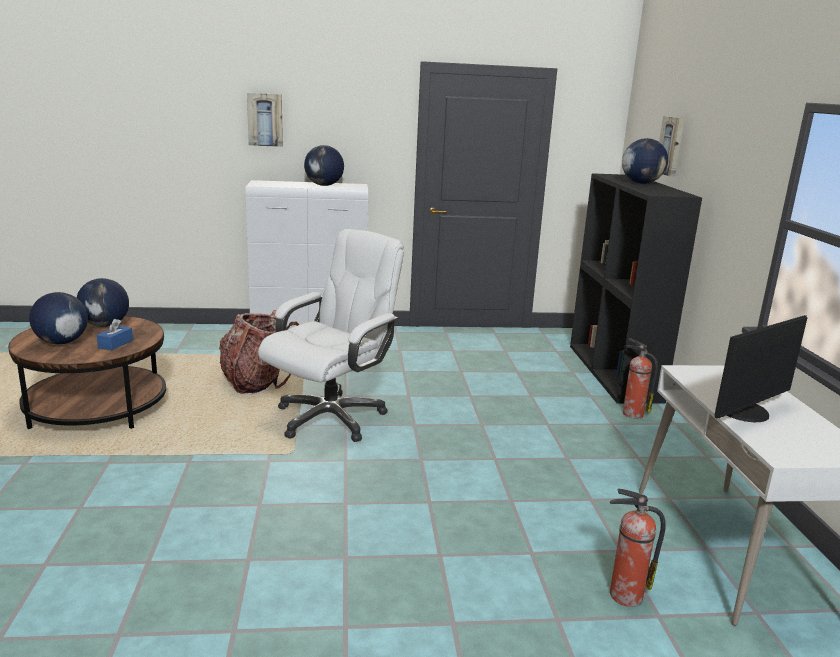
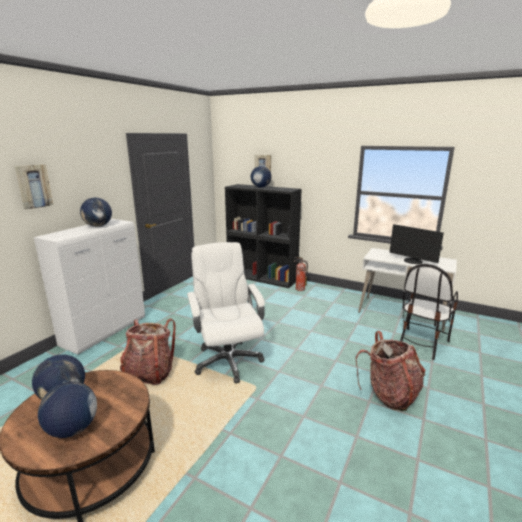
camera: 55 degrees left, 0 degrees up
(115, 344) = (116, 398): blue tissue box -> none
(384, 577) = (390, 395): none -> backpack
(624, 595) = (421, 343): fire extinguisher -> chair
(746, 412) = (412, 261): monitor -> monitor turned 135 degrees clockwise

